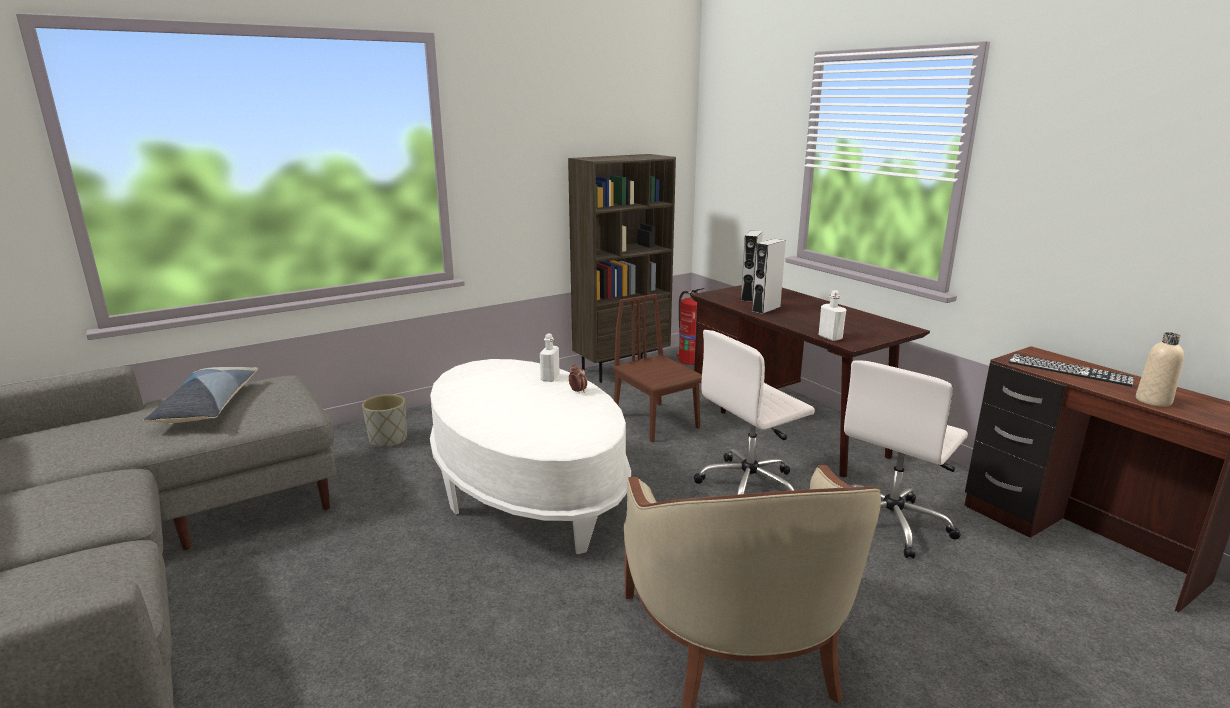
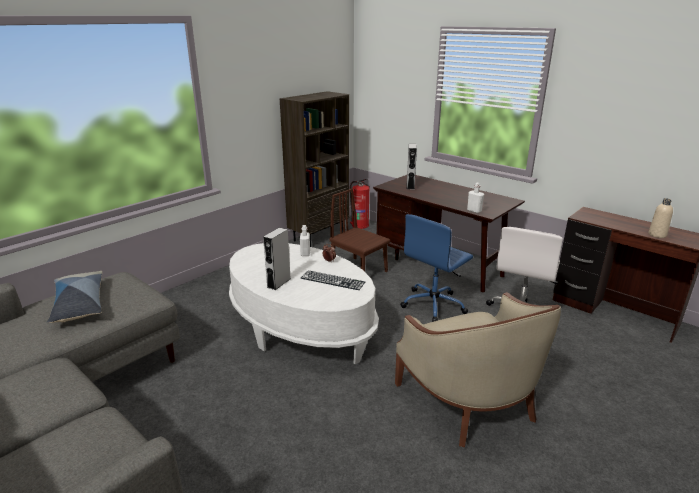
camera: 15 degrees left, 5 degrees up
(388, 440) = (186, 307): grey planter -> none
(750, 485) = (434, 304): white office chair -> blue office chair
(766, 309) = (425, 194): grey speaker -> grey speaker (279, 283)
(1069, 370) = (609, 220): keyboard -> keyboard (332, 280)

